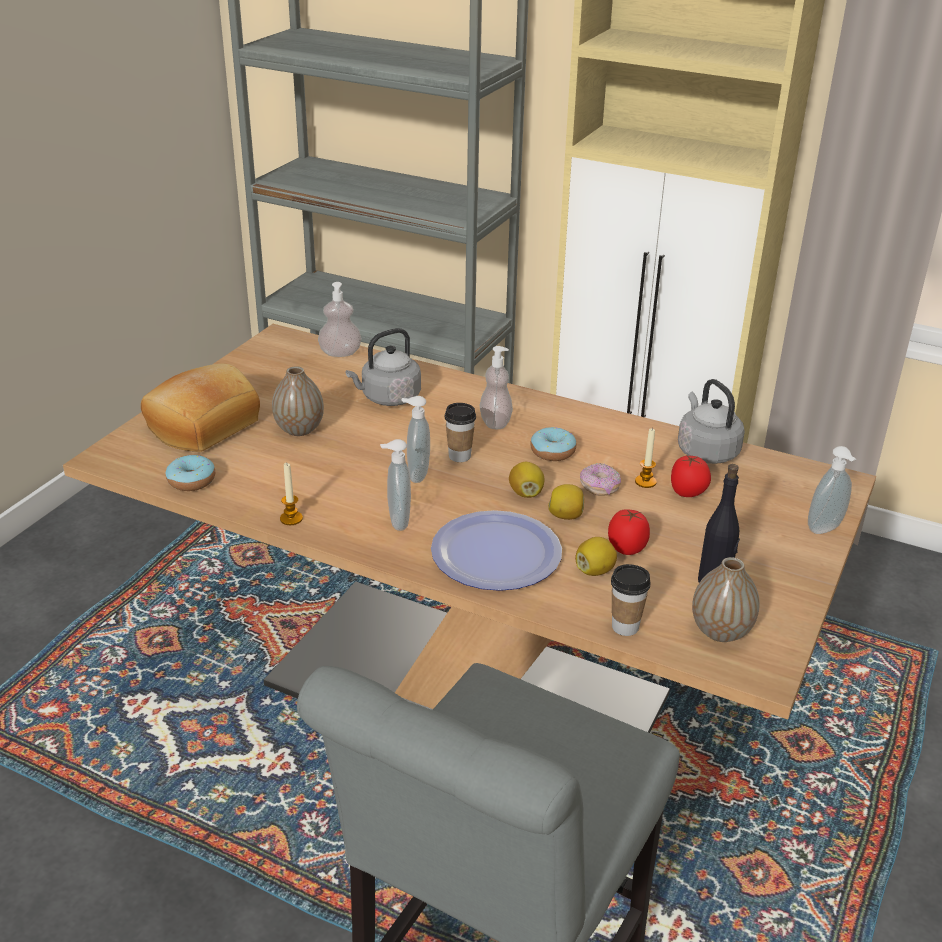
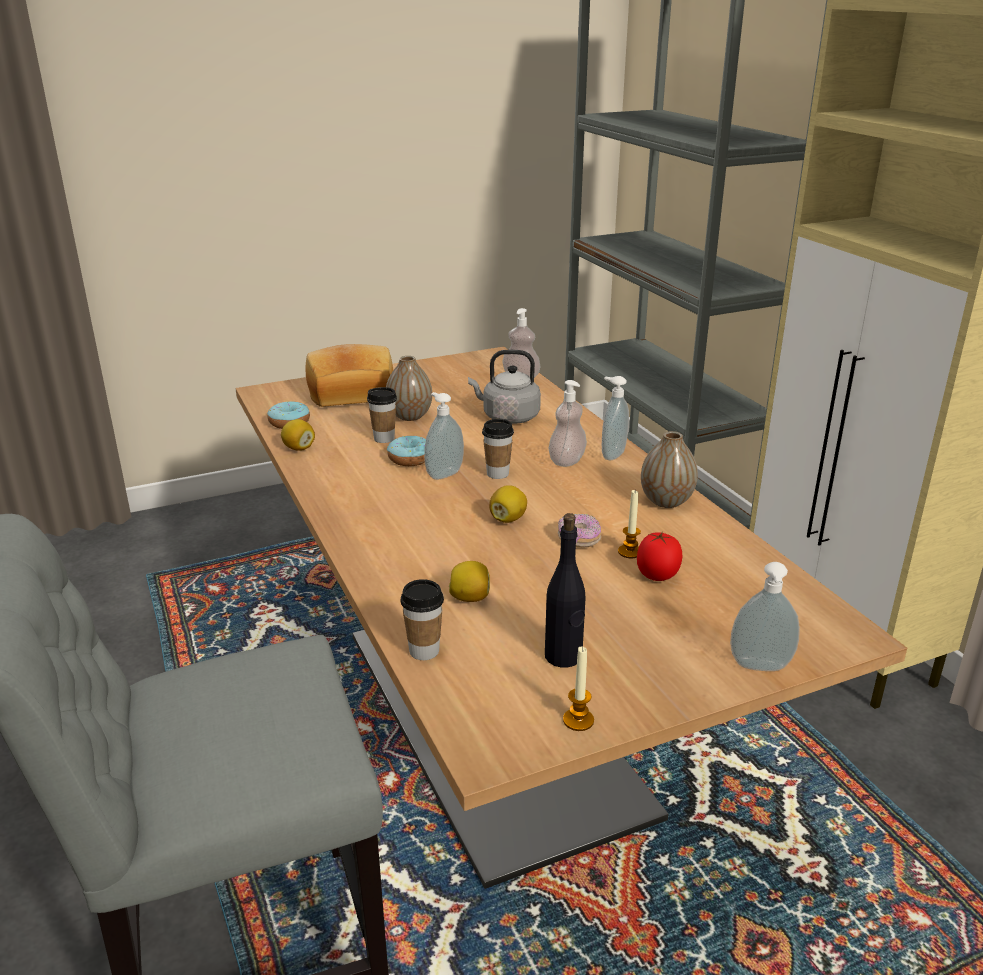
camera: 40 degrees right, 5 degrees down
(291, 518) = (310, 468): candle -> candle (578, 720)
(311, 461) = (384, 438): none -> cup
(397, 521) = (376, 499): soap dispenser -> soap dispenser (611, 454)
(495, 553) = (412, 550): plate -> none
(552, 452) = (581, 498): donut -> donut (410, 459)
(566, 516) = (514, 548): lemon -> lemon (298, 448)
(626, 548) = (525, 594): tomato -> none
(705, 451) = (733, 551): grey kettle -> none
(720, 631) = (502, 698): vase -> vase (666, 501)

